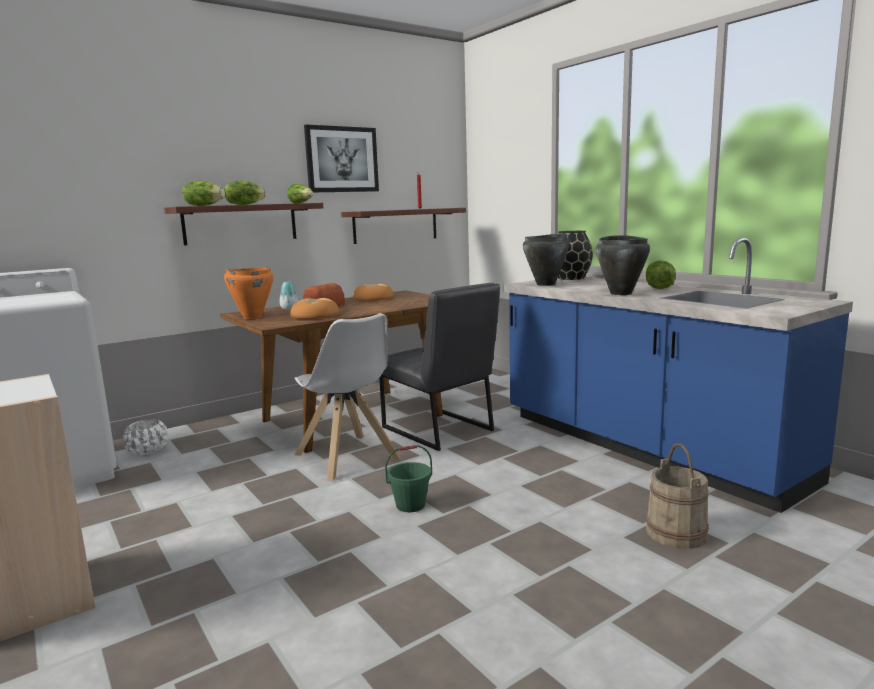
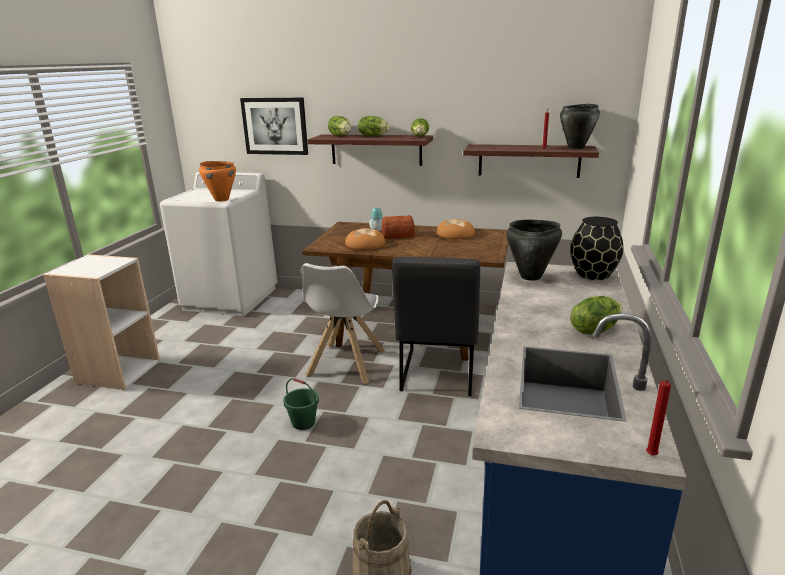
camera: 50 degrees right, 10 degrees up
(148, 450) = (283, 303): white planter -> none
(252, 317) = (335, 233): orange cooking pot -> orange cooking pot (221, 199)
(342, 159) = (474, 94): picture -> picture (275, 126)
(621, 293) = (525, 322): black cooking pot -> black cooking pot (576, 148)
(828, 301) = (651, 456): none -> red candle

